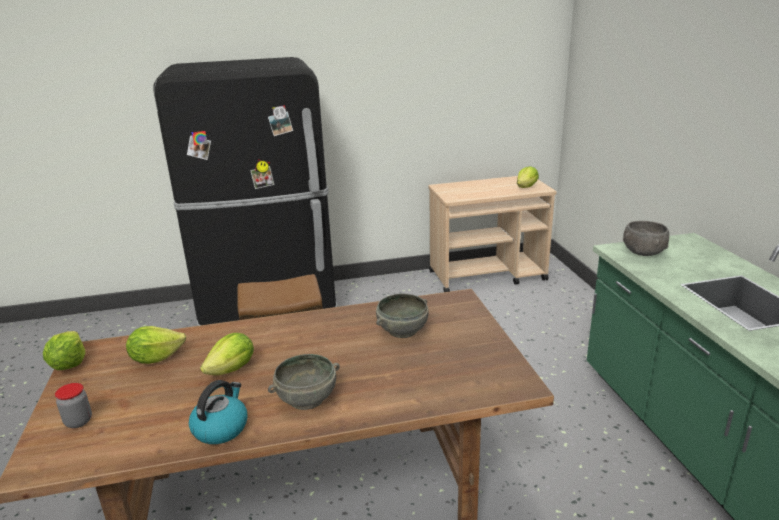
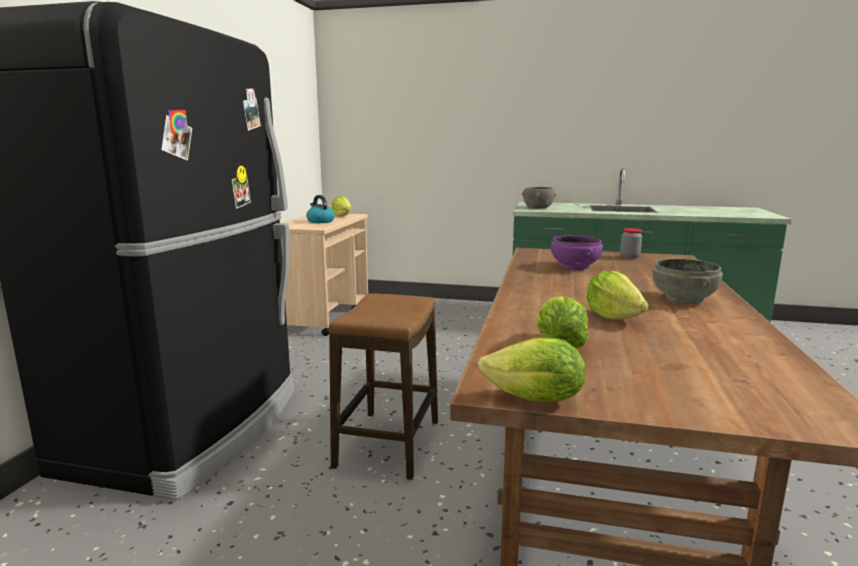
camera: 65 degrees left, 10 degrees down
(78, 421) = (718, 393): jar -> jar (629, 257)
(221, 428) = (734, 328): kettle -> kettle (320, 221)
(402, 330) = (574, 267): grey bowl -> purple bowl

